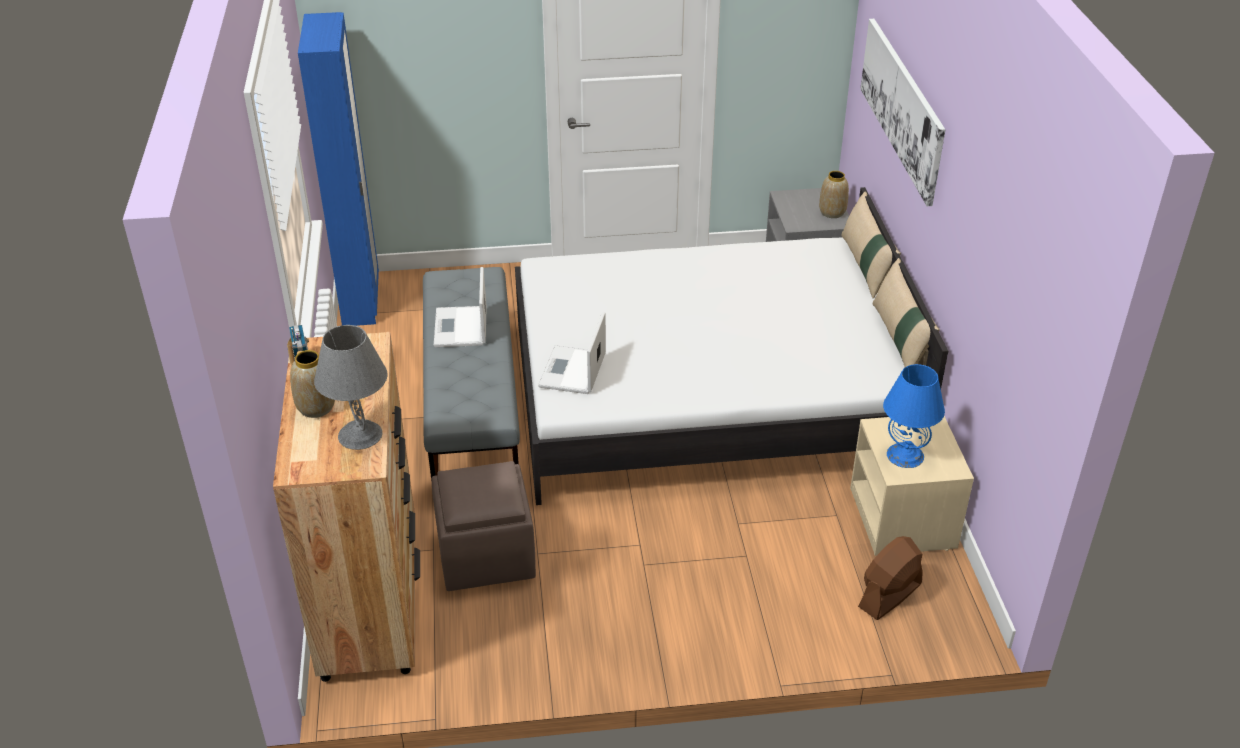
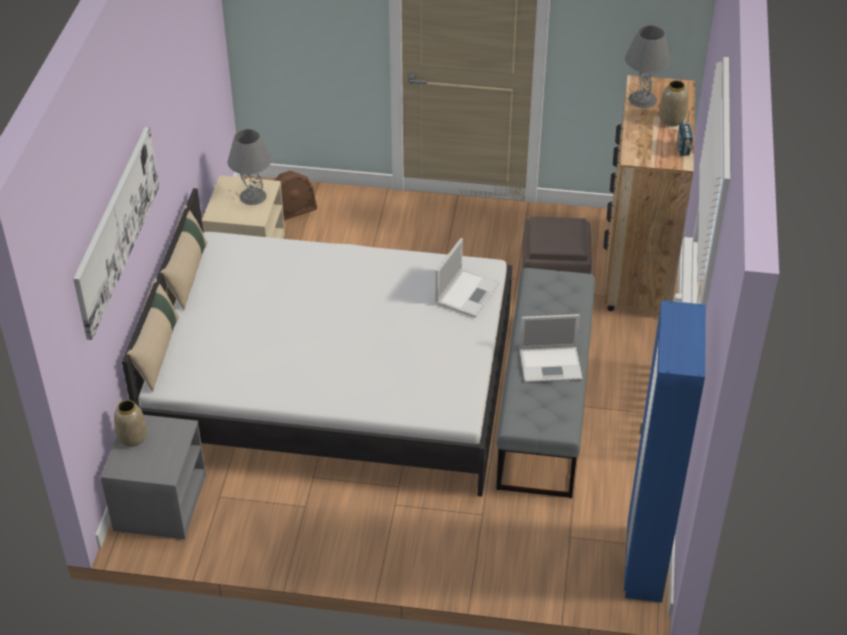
camera: 165 degrees left, 5 degrees up
(461, 328) = (551, 364): laptop -> laptop turned 75 degrees clockwise
(904, 455) = (253, 196): blue table lamp -> grey table lamp

